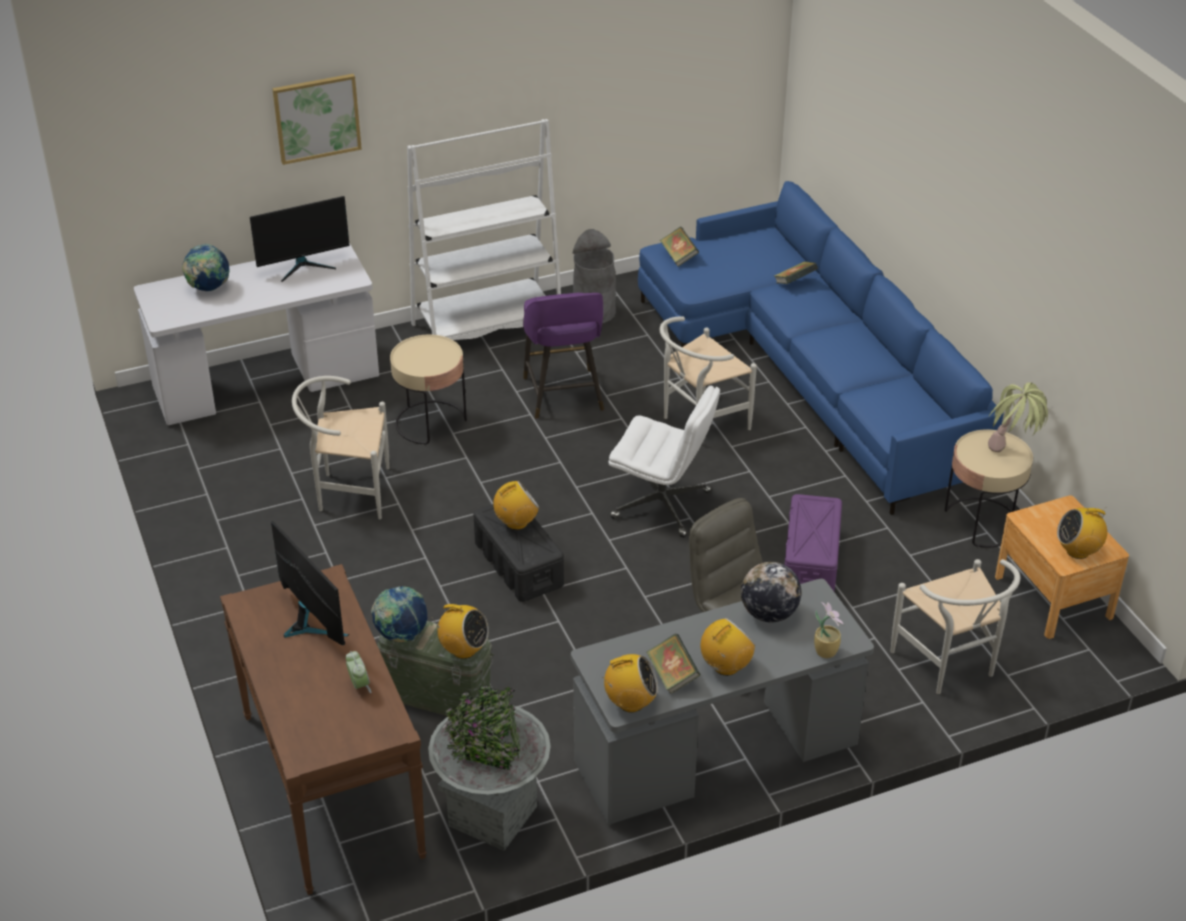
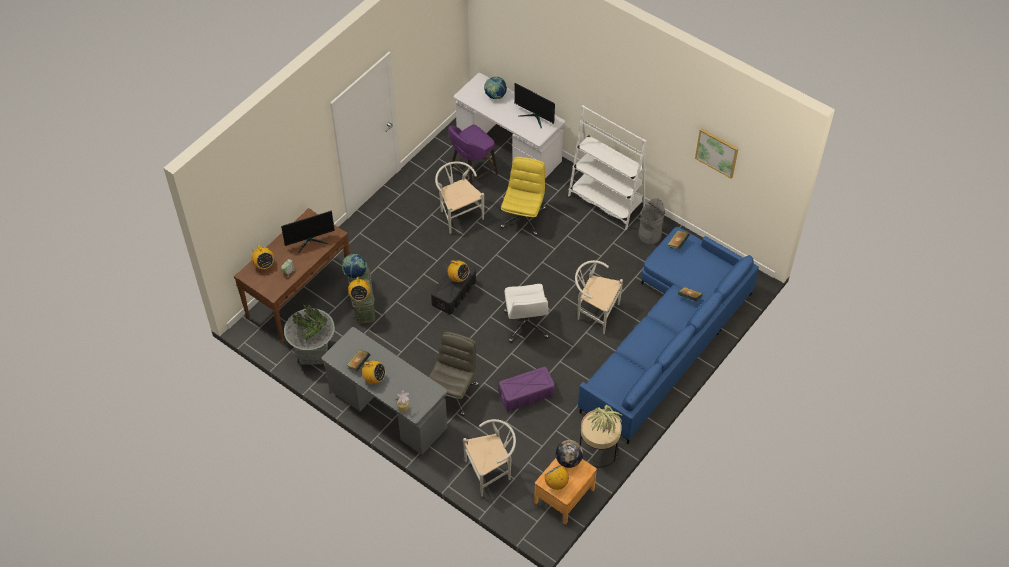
camera: 60 degrees right, 15 degrees up
(310, 624) = (310, 241): monitor -> monitor turned 45 degrees clockwise
(317, 118) = (563, 65): picture -> picture (717, 152)
(431, 422) = (523, 217): beige side table -> yellow office chair
(563, 396) = (576, 254): purple stool -> purple stool (472, 173)
(630, 703) = (336, 357): radio -> radio (264, 265)
(769, 614) = (413, 380): globe -> globe (568, 460)
(950, 666) = (491, 471): white chair -> white chair turned 150 degrees counterclockwise

